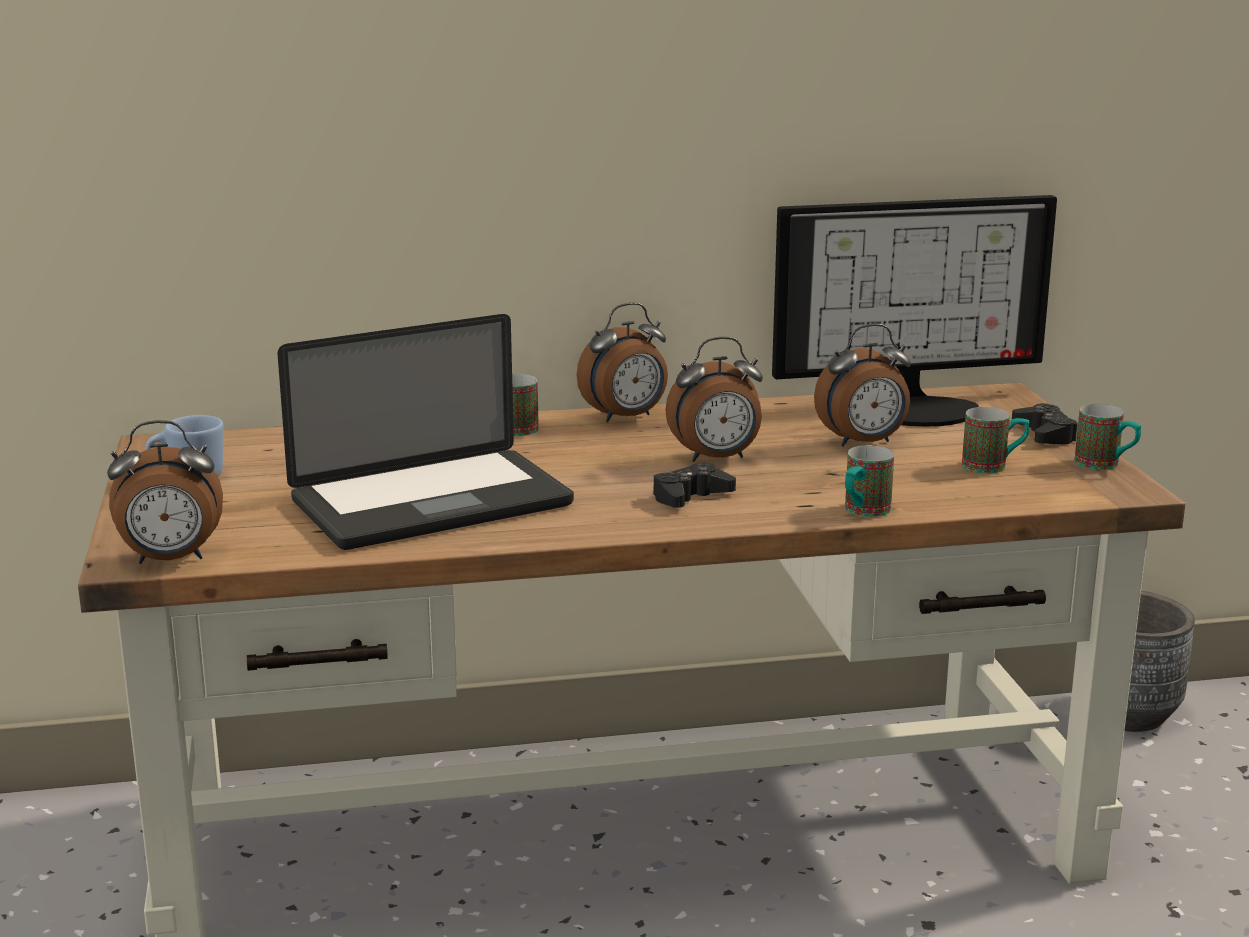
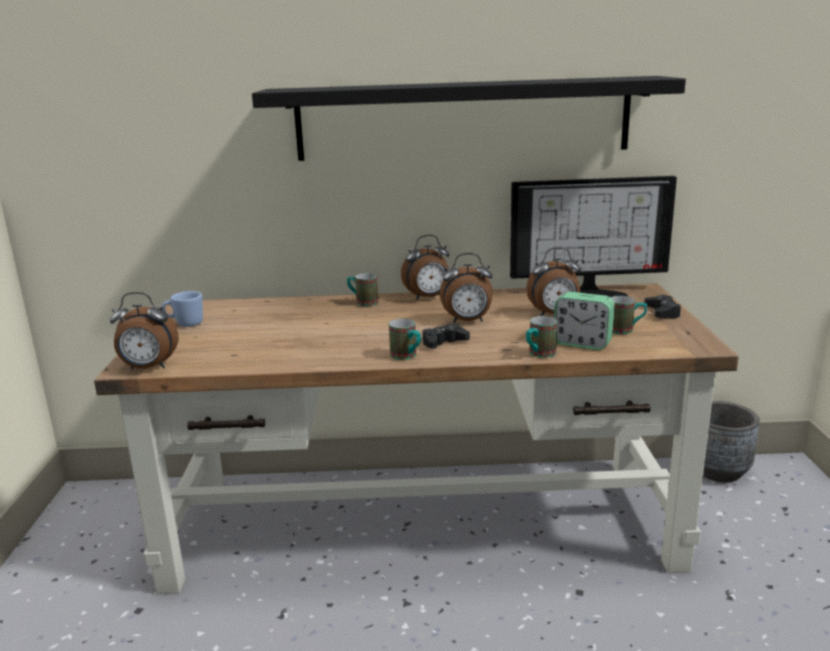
camera: 10 degrees right, 0 degrees up
(431, 503) = (301, 341): laptop -> none
(687, 92) = (462, 119): none -> black shelf
(928, 491) = (582, 343): none -> alarm clock
(1105, 465) = (694, 331): mug -> mug (407, 356)

